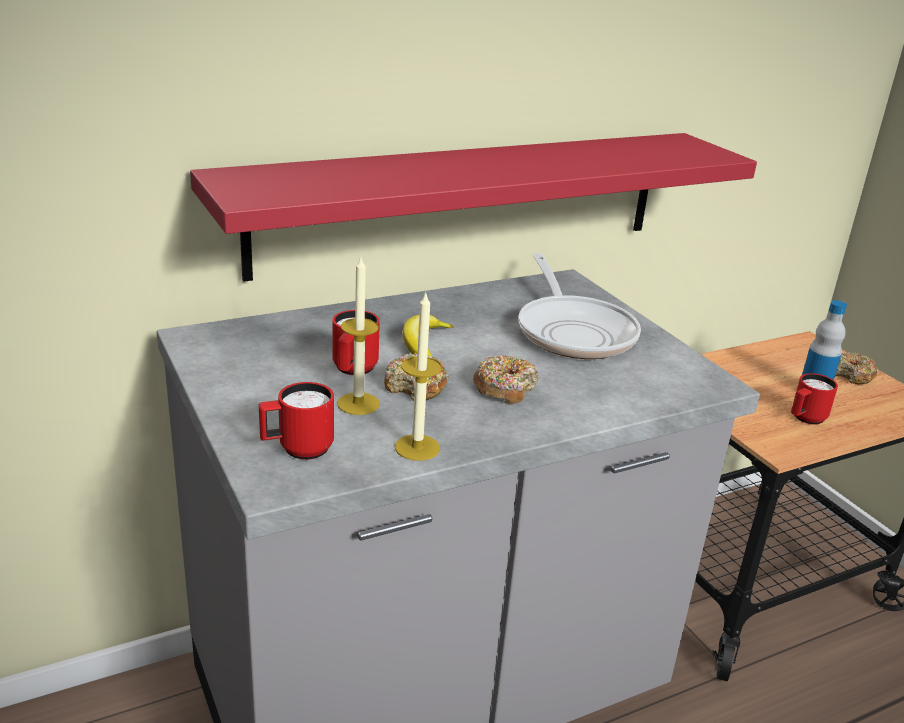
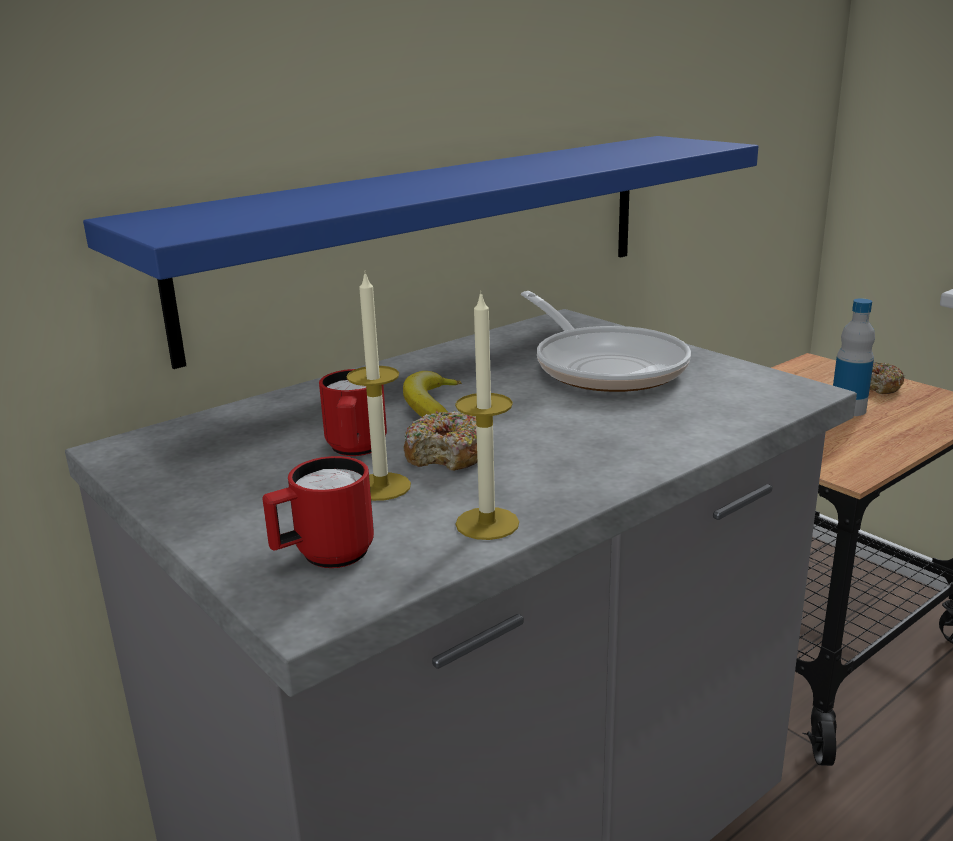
camera: 10 degrees left, 5 degrees down
(464, 201) = (433, 237): red shelf -> blue shelf
(504, 388) = (560, 437): donut -> none
(804, 419) = (855, 437): red mug -> none

